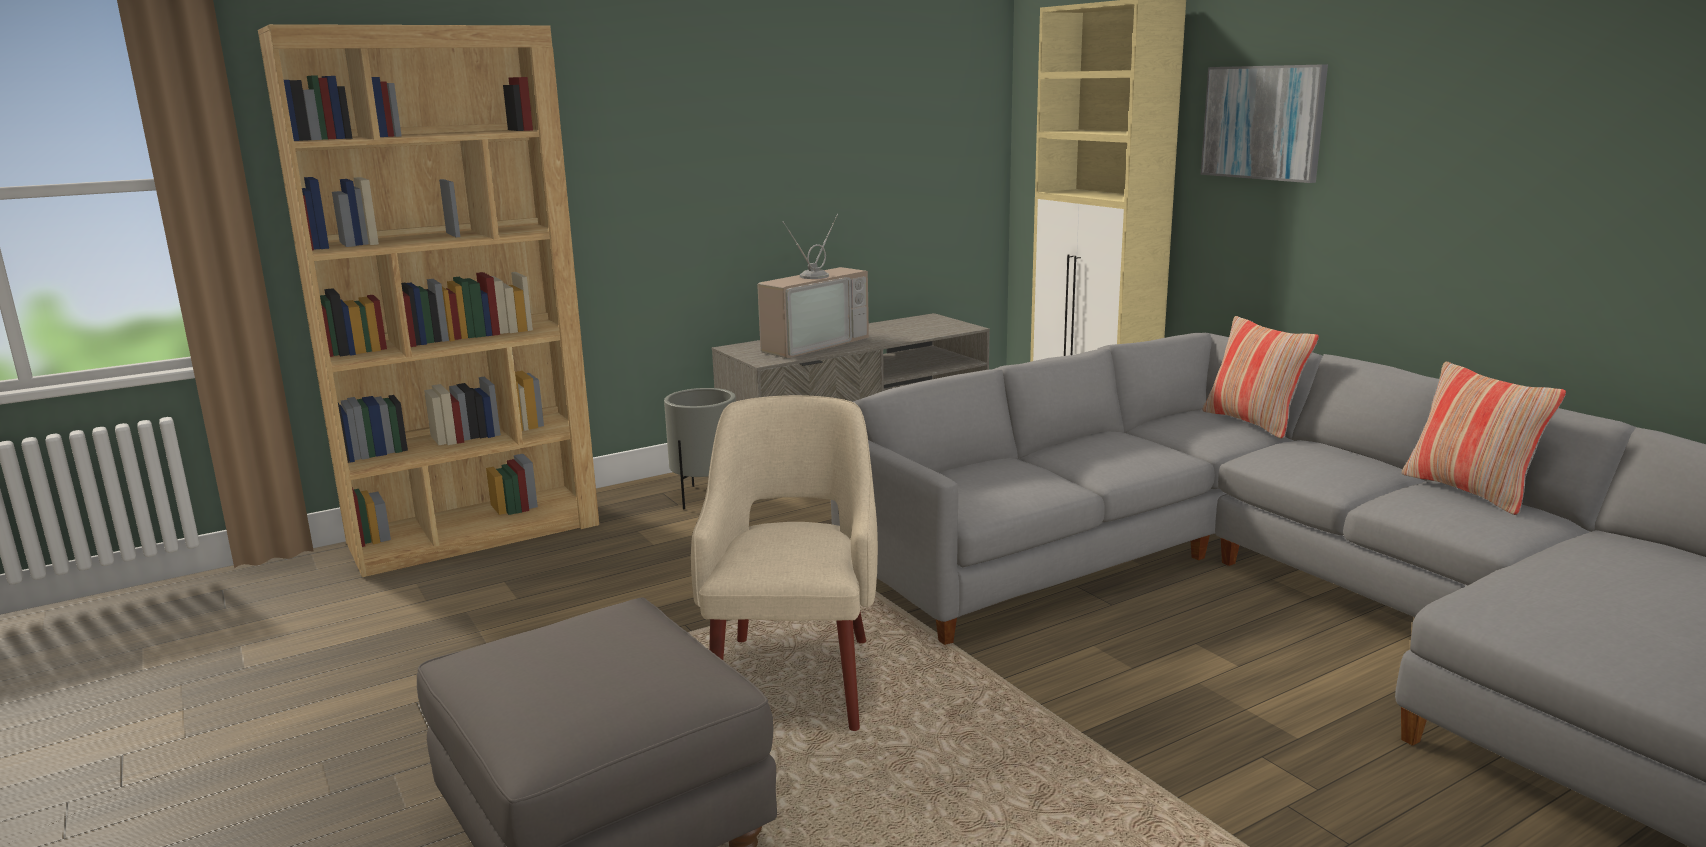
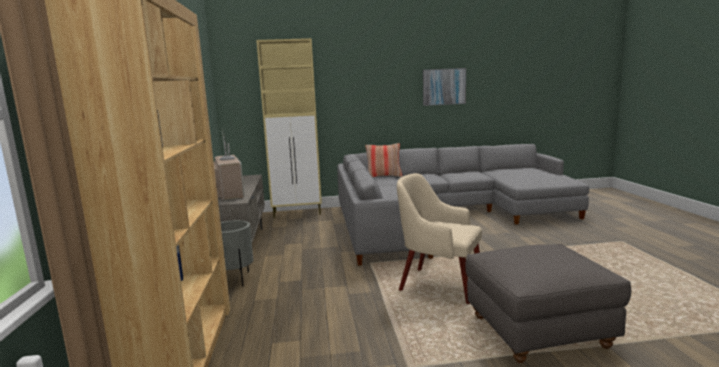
camera: 65 degrees left, 5 degrees down
(1263, 122) = (348, 82): picture -> picture (444, 86)
(1469, 491) = (456, 172): pillow -> none

